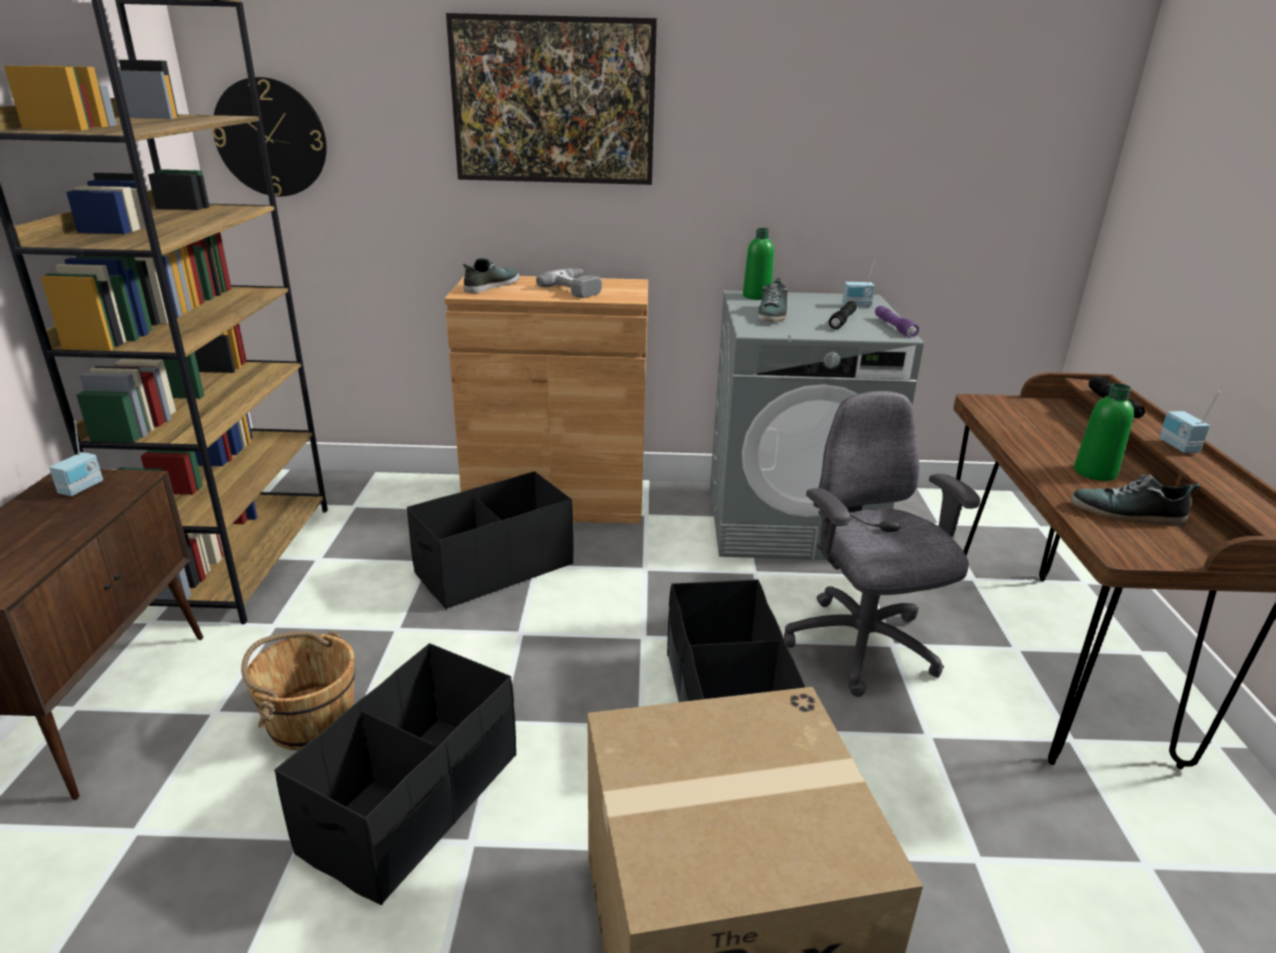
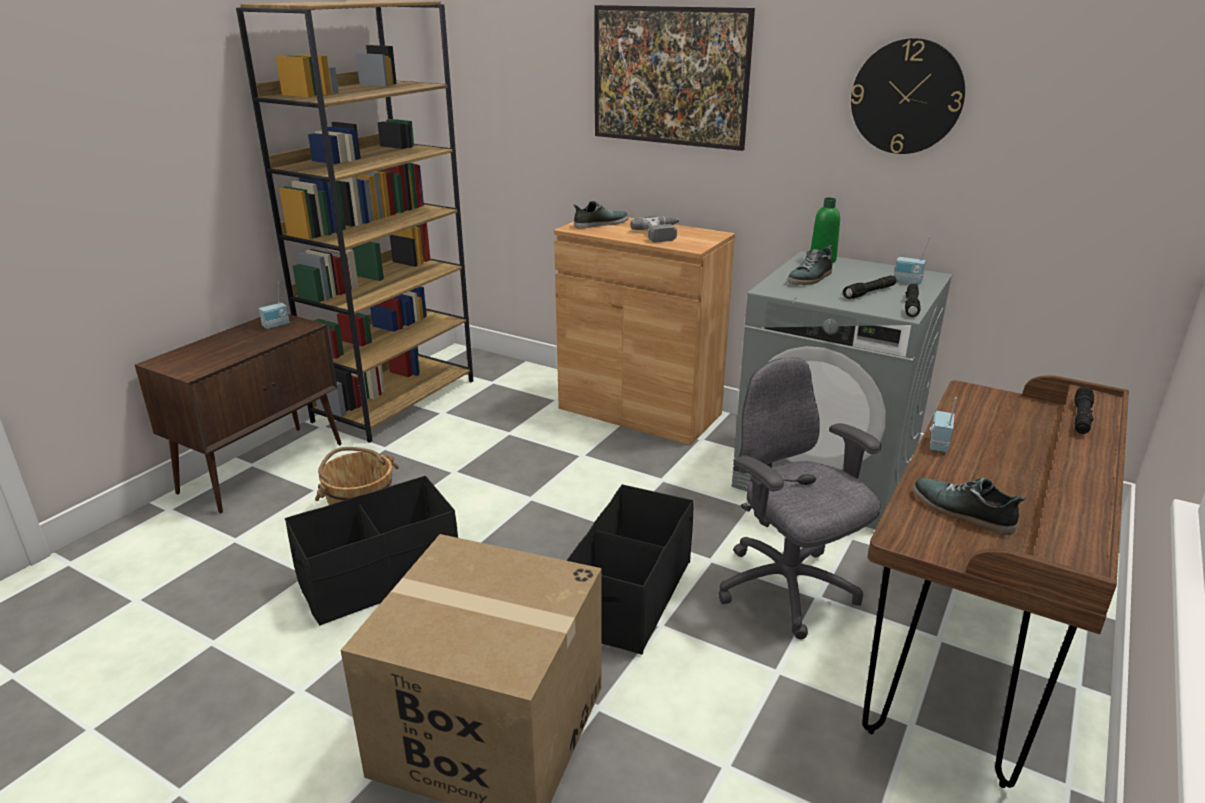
camera: 30 degrees right, 0 degrees up
(271, 138) = (477, 97): wall clock -> wall clock (906, 97)
(494, 568) = (550, 449): black storage box -> none
(861, 647) = (787, 590): grey office chair -> grey office chair turned 45 degrees counterclockwise
(894, 327) = (911, 305): purple flashlight -> black flashlight
(1094, 472) = (987, 473): green bottle -> none
(1177, 446) = (1083, 467): radio -> radio (937, 444)

